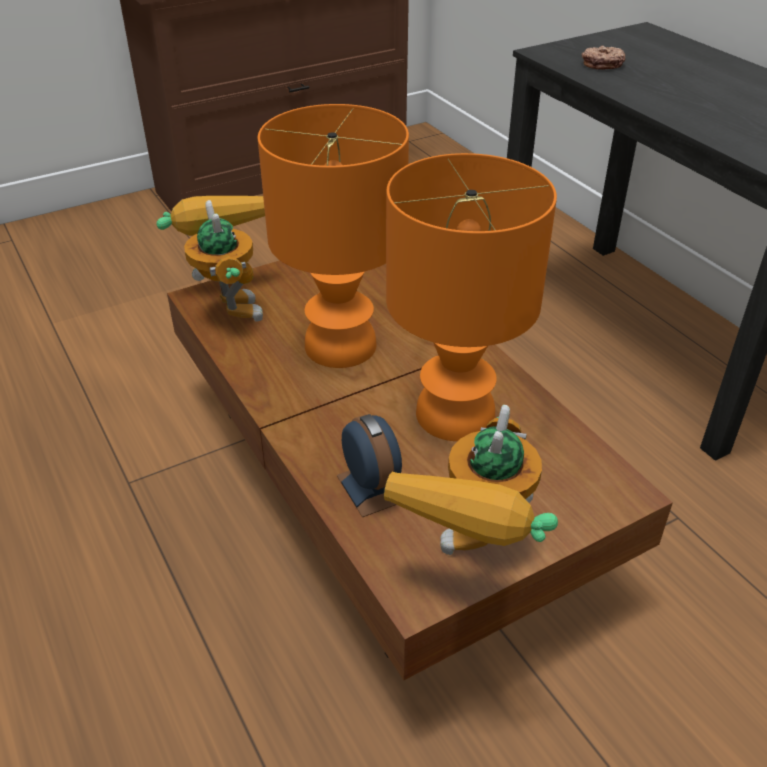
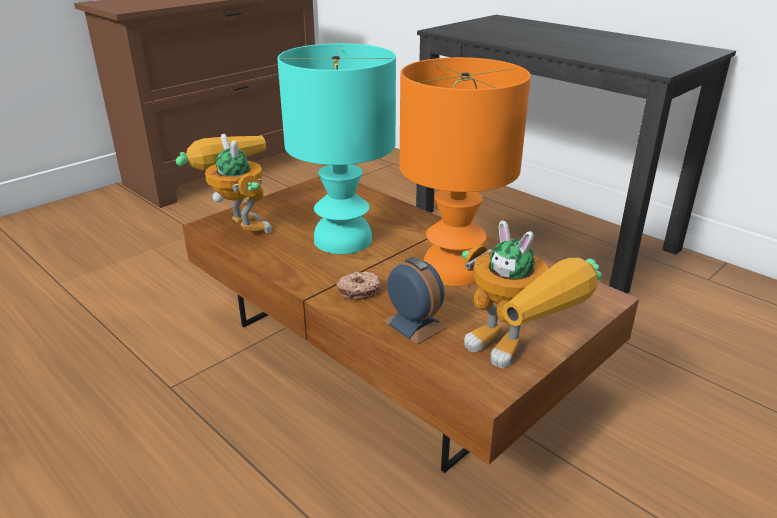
camera: 15 degrees left, 10 degrees down
(342, 345) = (344, 239): orange table lamp -> turquoise table lamp
(474, 557) = (518, 355): toy robot -> toy robot turned 45 degrees counterclockwise
(602, 64) = (483, 32): donut -> donut (359, 291)

